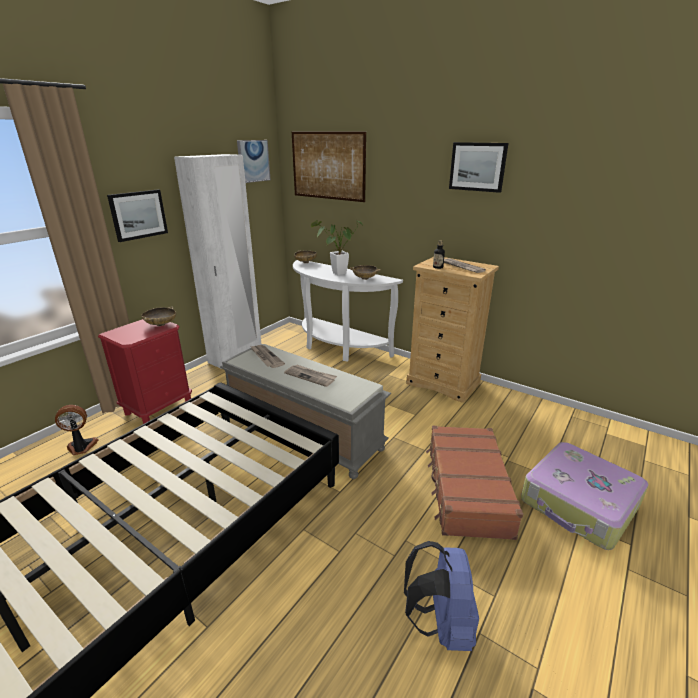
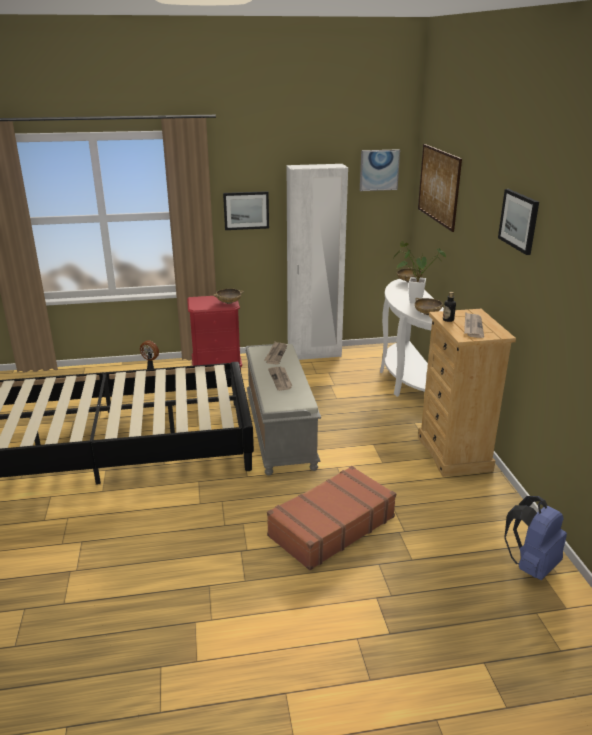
camera: 45 degrees right, 0 degrees up
(440, 623) = (197, 567): blue backpack -> blue backpack (531, 565)
(579, 504) = (400, 590): suitcase -> none

